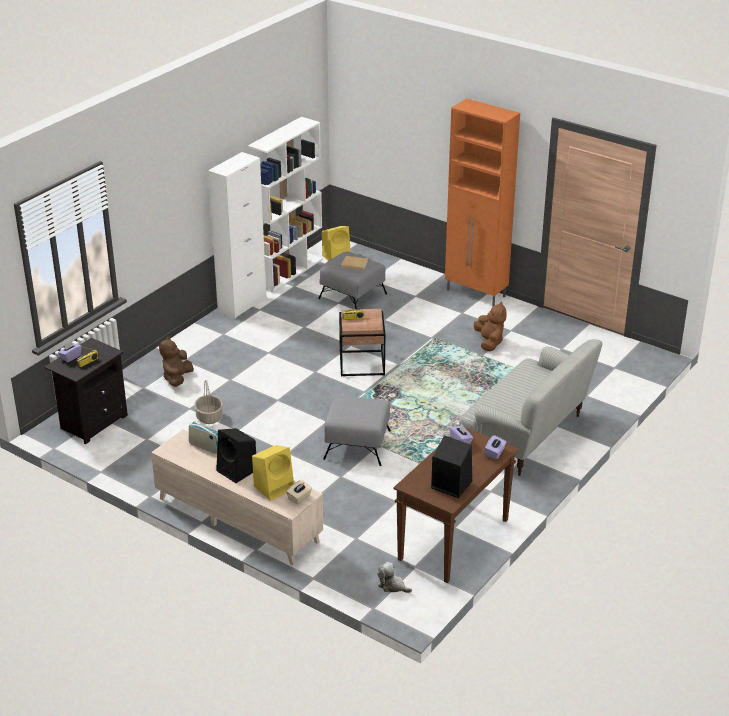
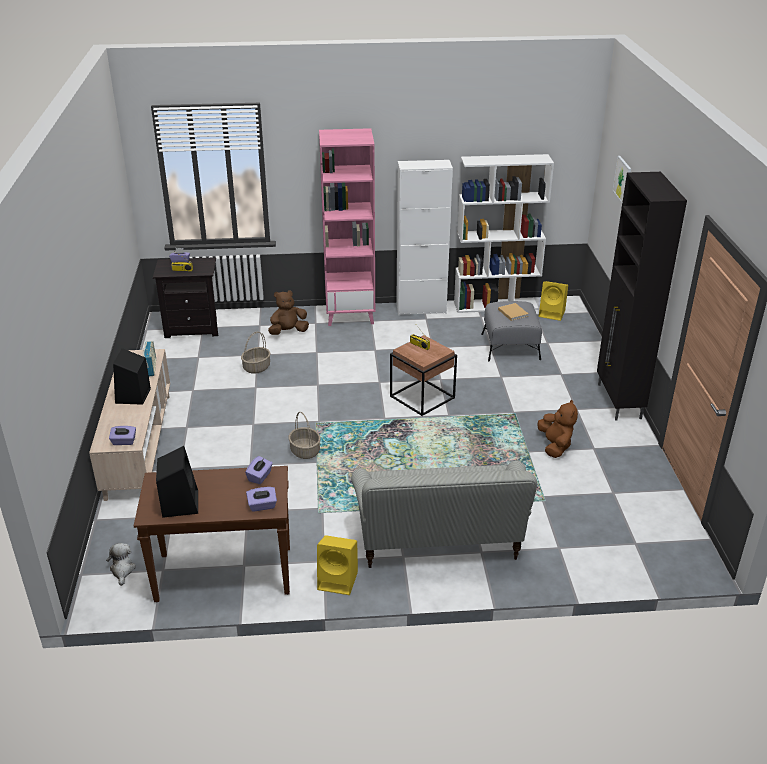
camera: 50 degrees right, 0 degrees up
(199, 339) = (350, 315): none -> pink bookcase
(274, 487) = (127, 423): yellow speaker -> yellow speaker (339, 580)
(299, 498) = (124, 442): beige tissue box -> purple tissue box
(357, 444) = (304, 451): grey ottoman -> basket
(391, 116) = (622, 180): none -> picture
(476, 293) = (619, 402): orange cabinet -> black cabinet
(489, 342) = (555, 446): brown plush toy -> brown plush toy turned 45 degrees counterclockwise

